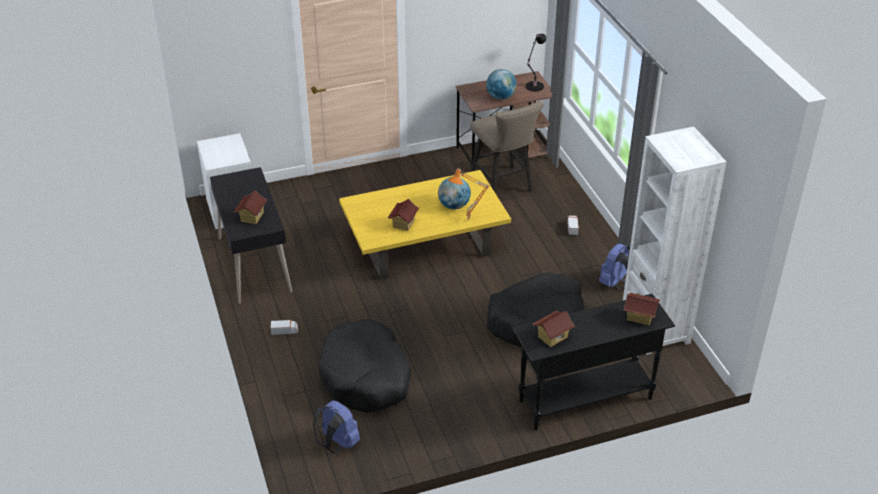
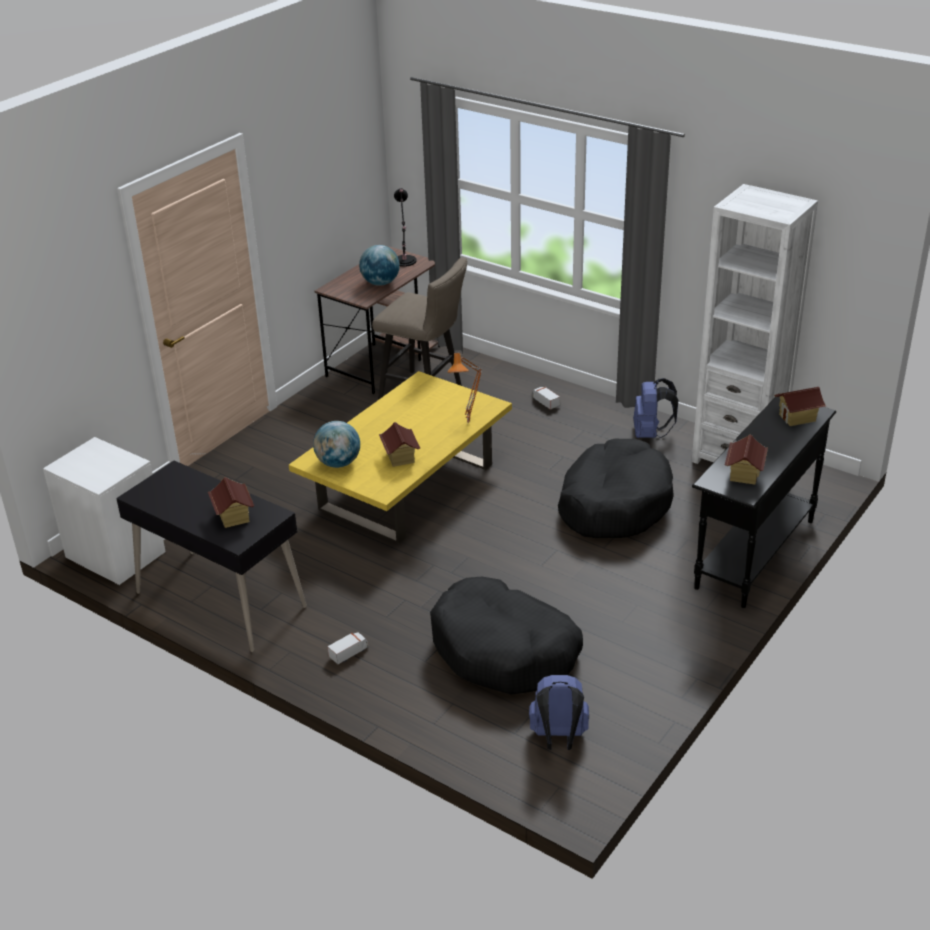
camera: 35 degrees left, 5 degrees down
(454, 206) = (434, 416): globe -> globe (338, 463)

